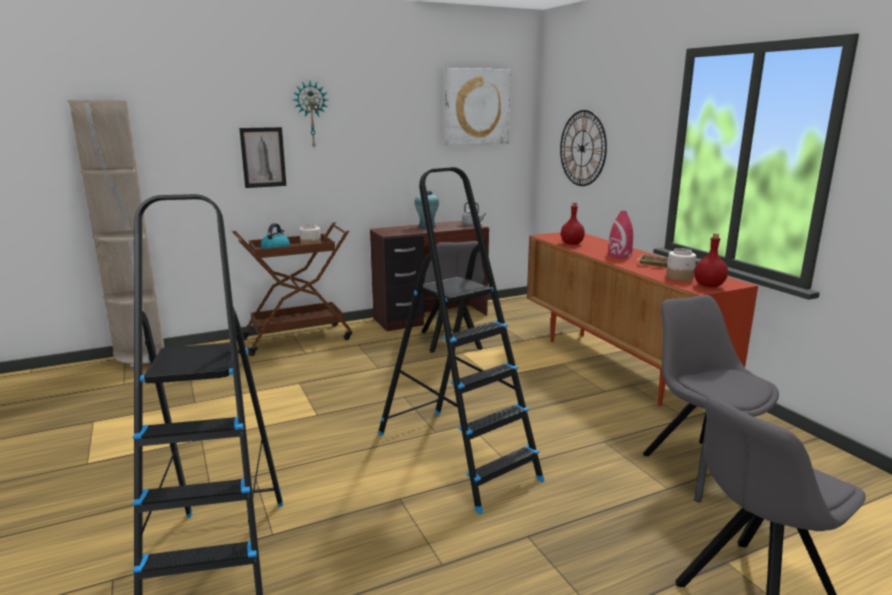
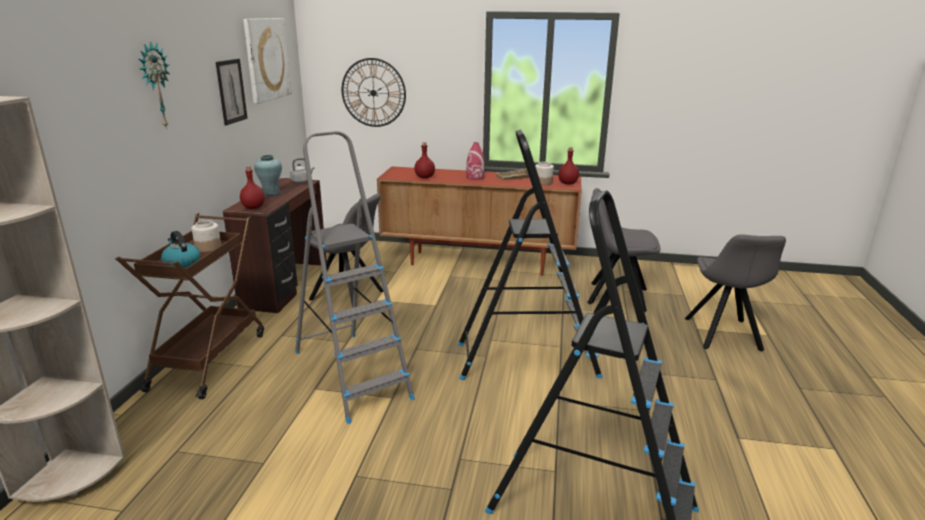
camera: 55 degrees left, 5 degrees up
(263, 157) = (121, 150): picture -> picture (231, 91)
(333, 387) = (351, 374): none -> grey step ladder
(390, 231) = (254, 207): none -> red bottle

